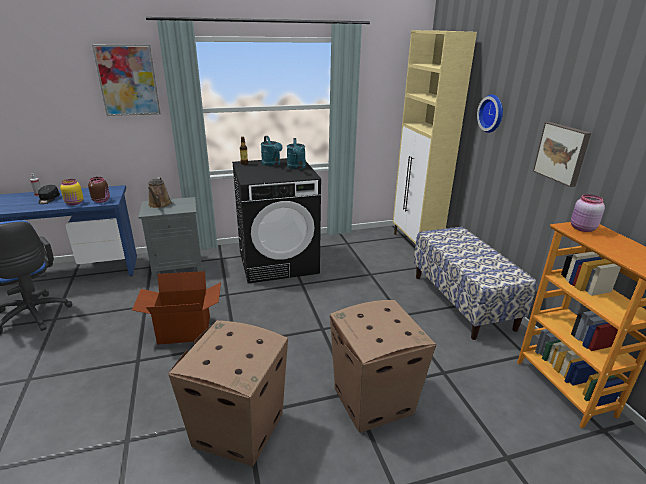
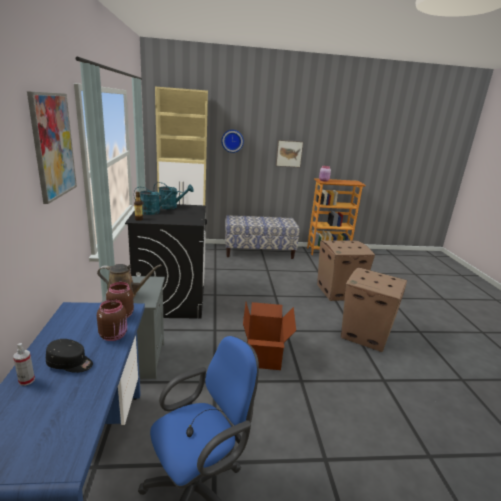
camera: 80 degrees left, 5 degrees down
(75, 203) = (114, 335): yellow jar -> brown jar

